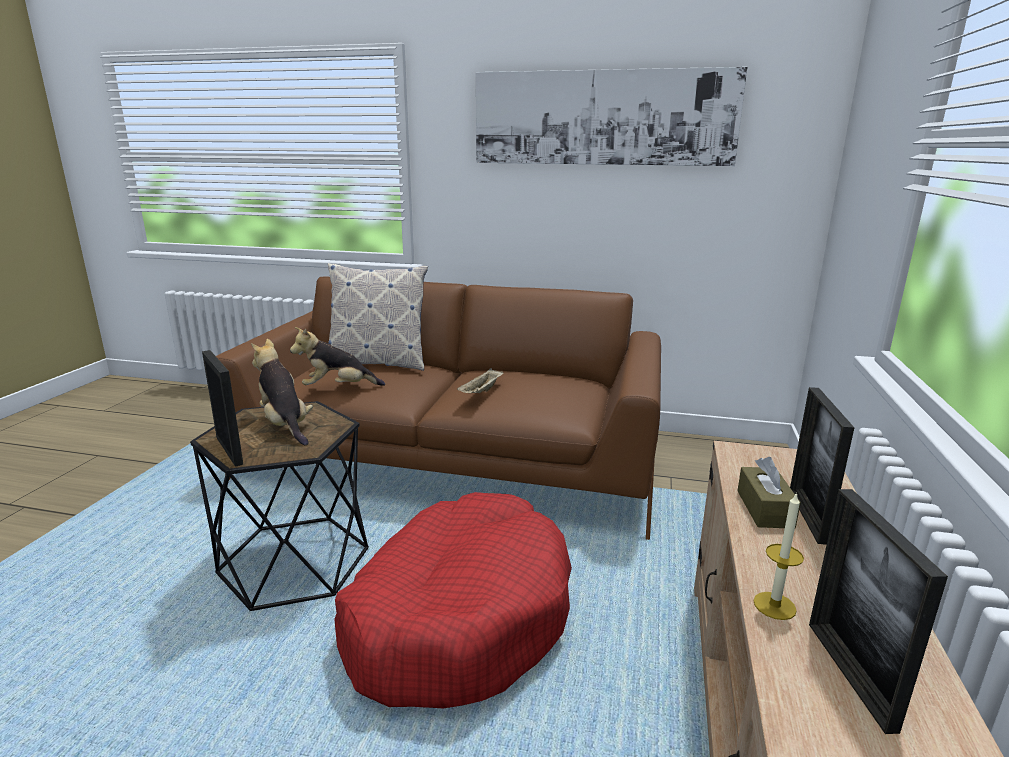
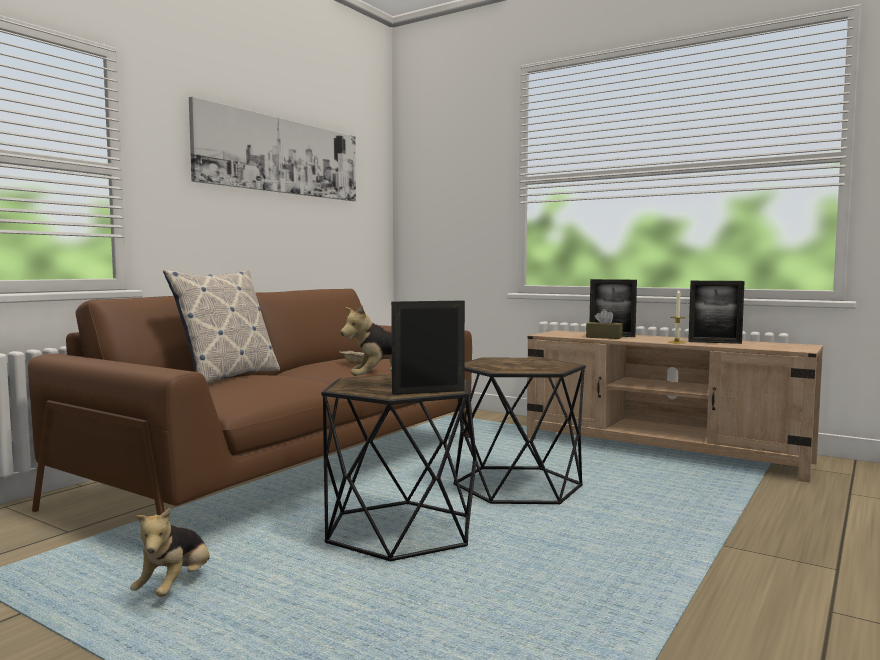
camera: 70 degrees left, 15 degrees down
(338, 388) = (276, 388): plush toy -> plush toy (176, 587)
(458, 616) = (517, 486): red dog bed -> black side table

